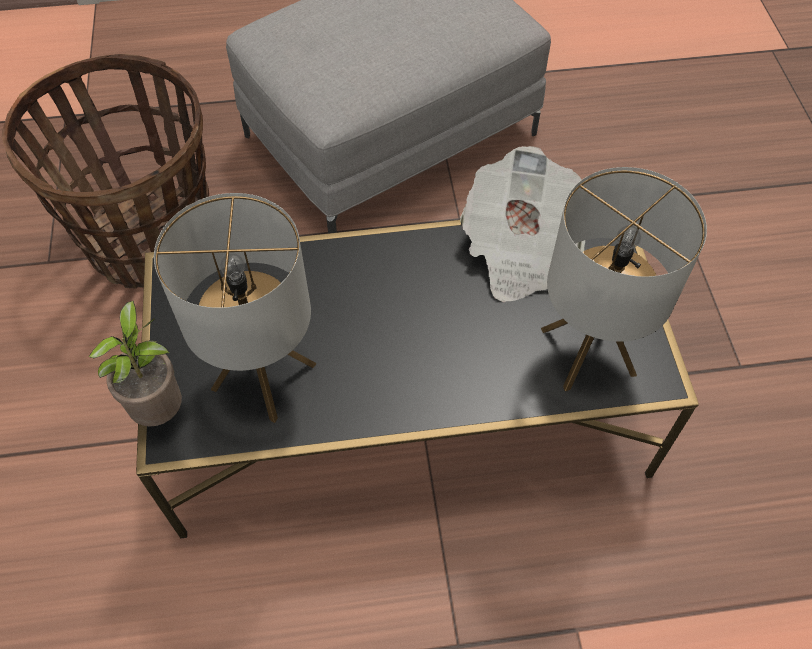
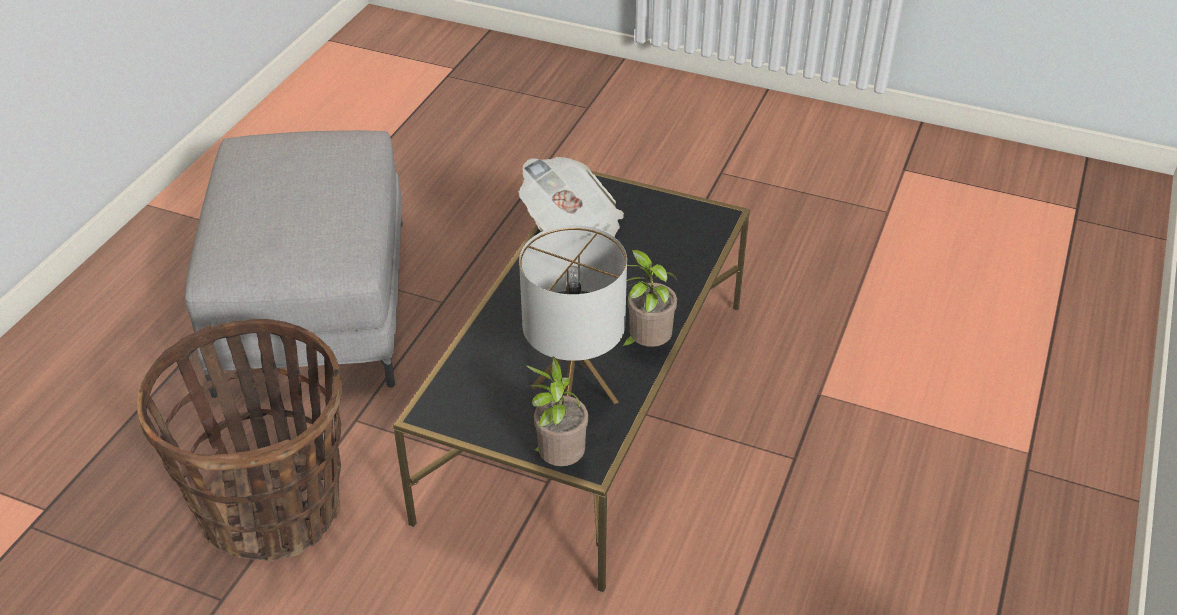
camera: 60 degrees left, 15 degrees down
(379, 407) = (646, 345): none -> potted plant
(587, 351) = (678, 235): table lamp -> none

